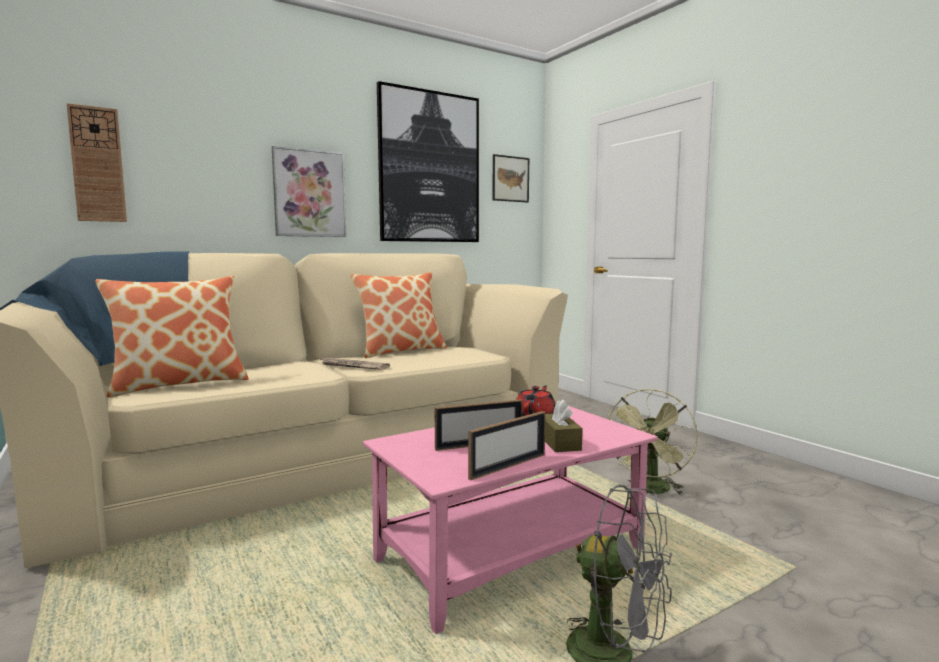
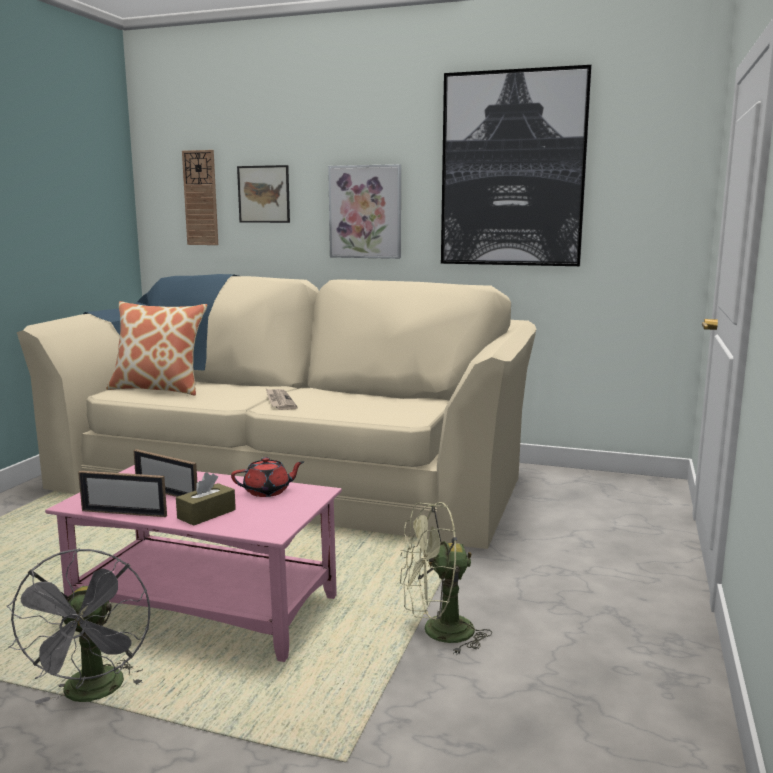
camera: 50 degrees right, 5 degrees up
(400, 351) = (384, 395): pillow -> none
(510, 179) = (648, 173): picture -> picture (264, 194)

